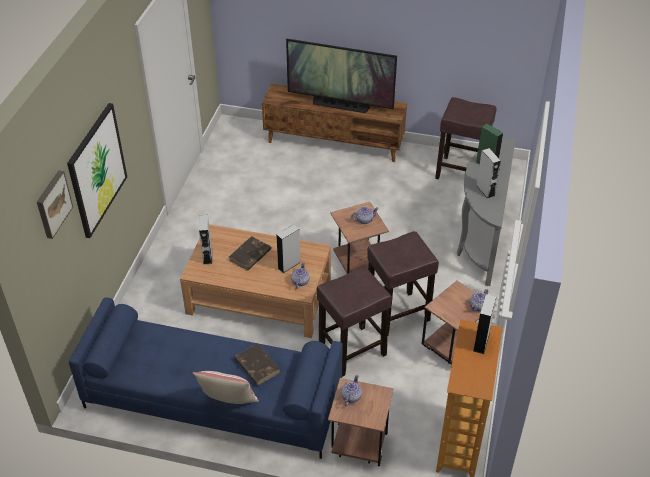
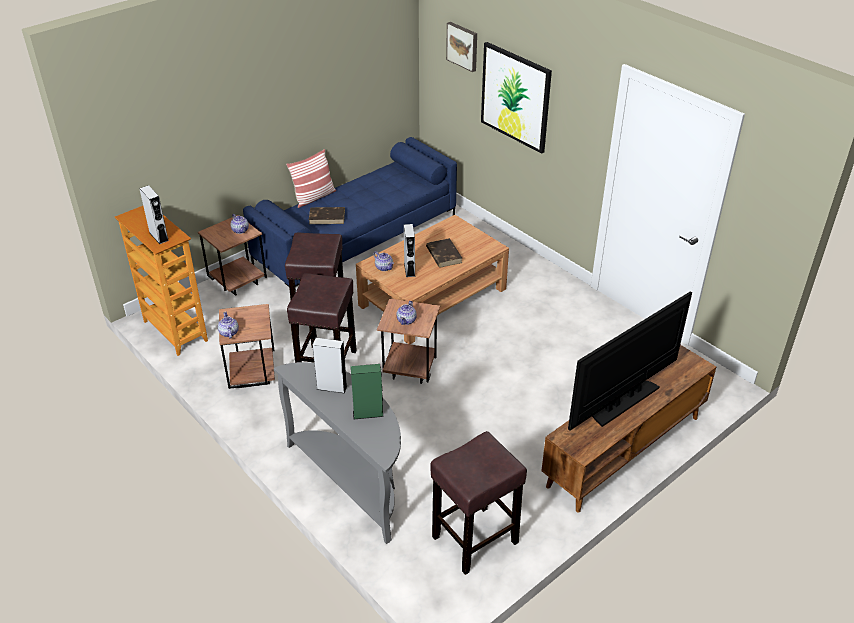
camera: 125 degrees right, 5 degrees down
(207, 256) = (466, 234): grey speaker -> none

